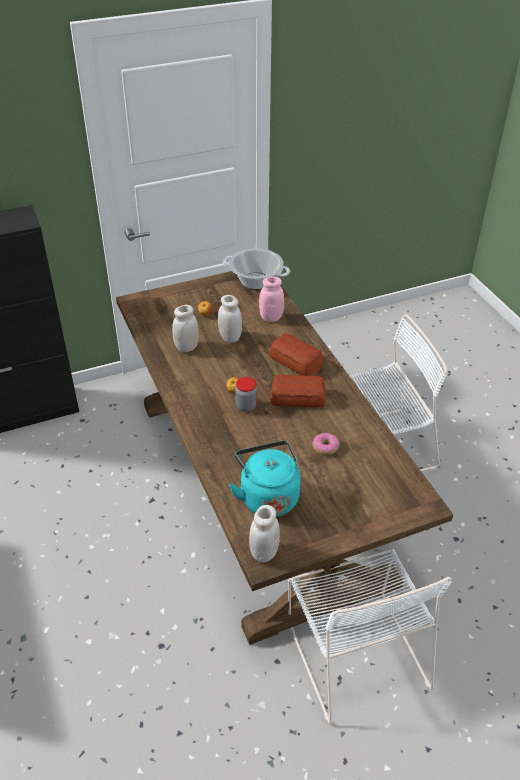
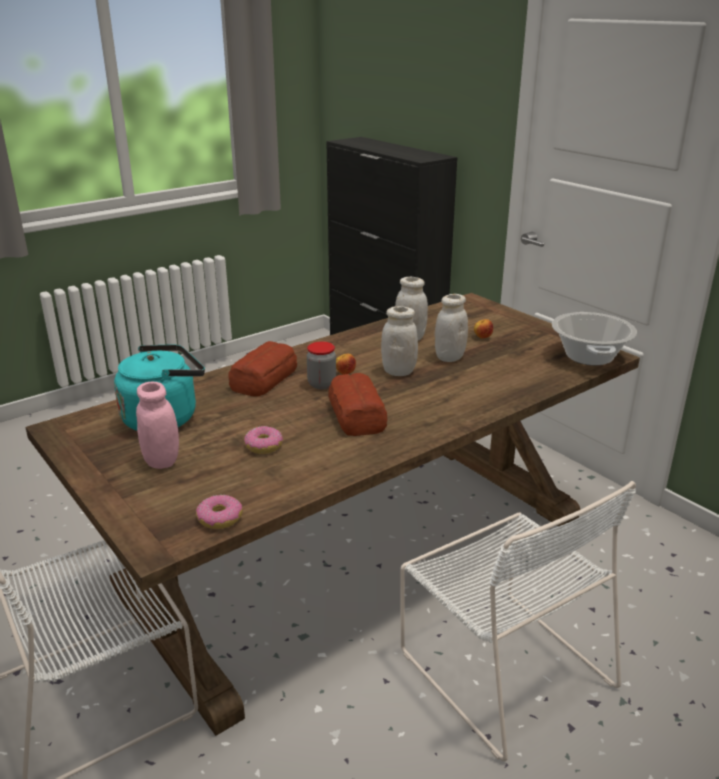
camera: 75 degrees right, 15 degrees down
(264, 553) = (72, 427): white jar -> white jar (398, 371)
(271, 317) = (516, 376): pink jar -> pink jar (161, 461)
(296, 361) = (432, 405): bread -> bread (263, 379)
(404, 476) = (219, 519): none -> donut

